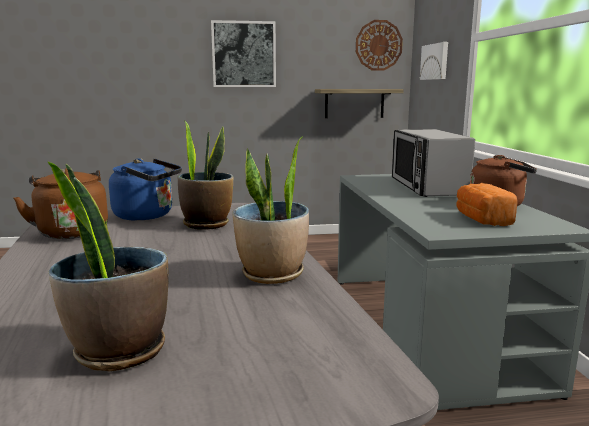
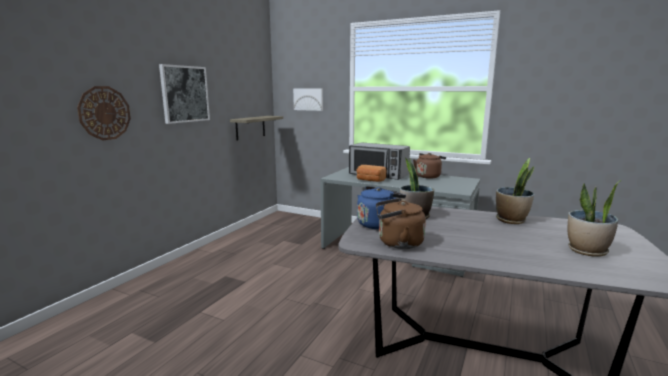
camera: 55 degrees left, 0 degrees up
(378, 45) = (258, 86): wall clock -> wall clock (104, 113)
(481, 219) = (448, 183): bread -> bread (370, 180)

